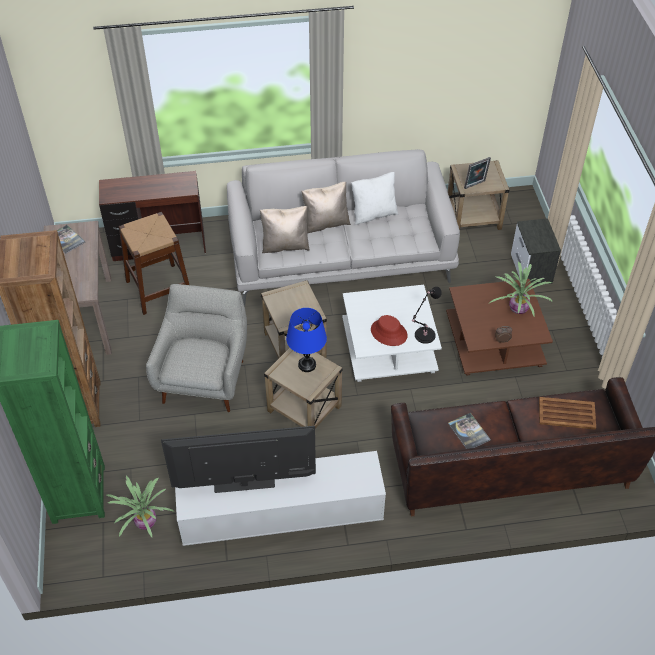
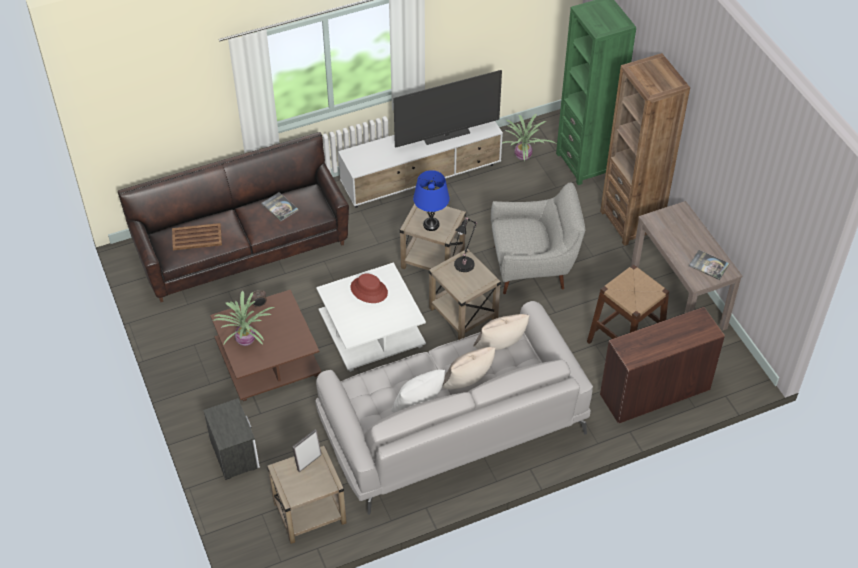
camera: 165 degrees right, 0 degrees up
(204, 378) = (533, 267): grey armchair -> grey armchair turned 90 degrees counterclockwise
(423, 336) = (335, 294): black table lamp -> black table lamp (465, 263)

